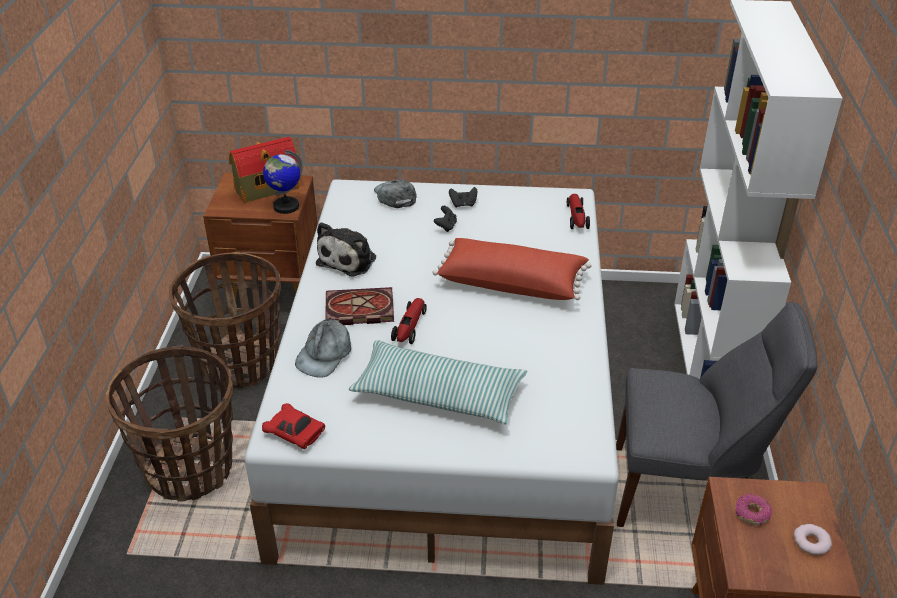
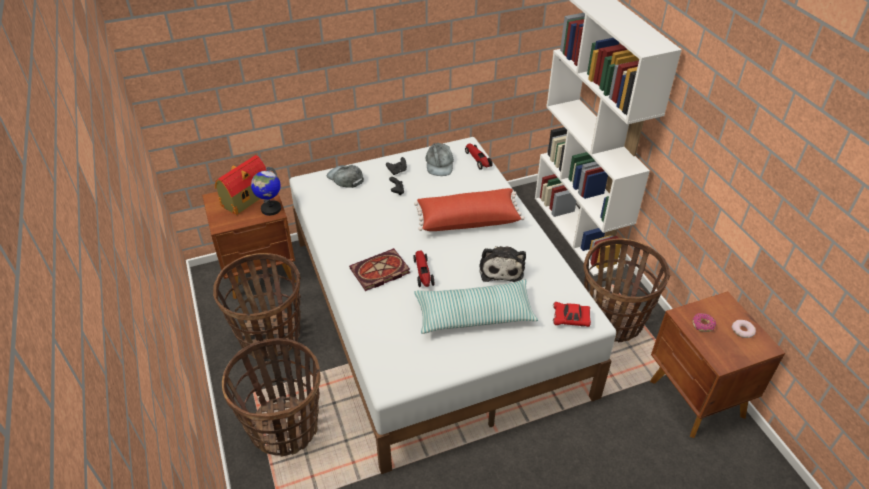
camera: 25 degrees left, 5 degrees up
(295, 434) = (400, 377): red toy car -> red toy car (570, 319)
(325, 354) = (379, 312): grey cap -> grey cap (439, 164)
(349, 259) = (346, 236): plush toy -> plush toy (501, 268)
(686, 492) = (612, 321): grey chair -> basket

